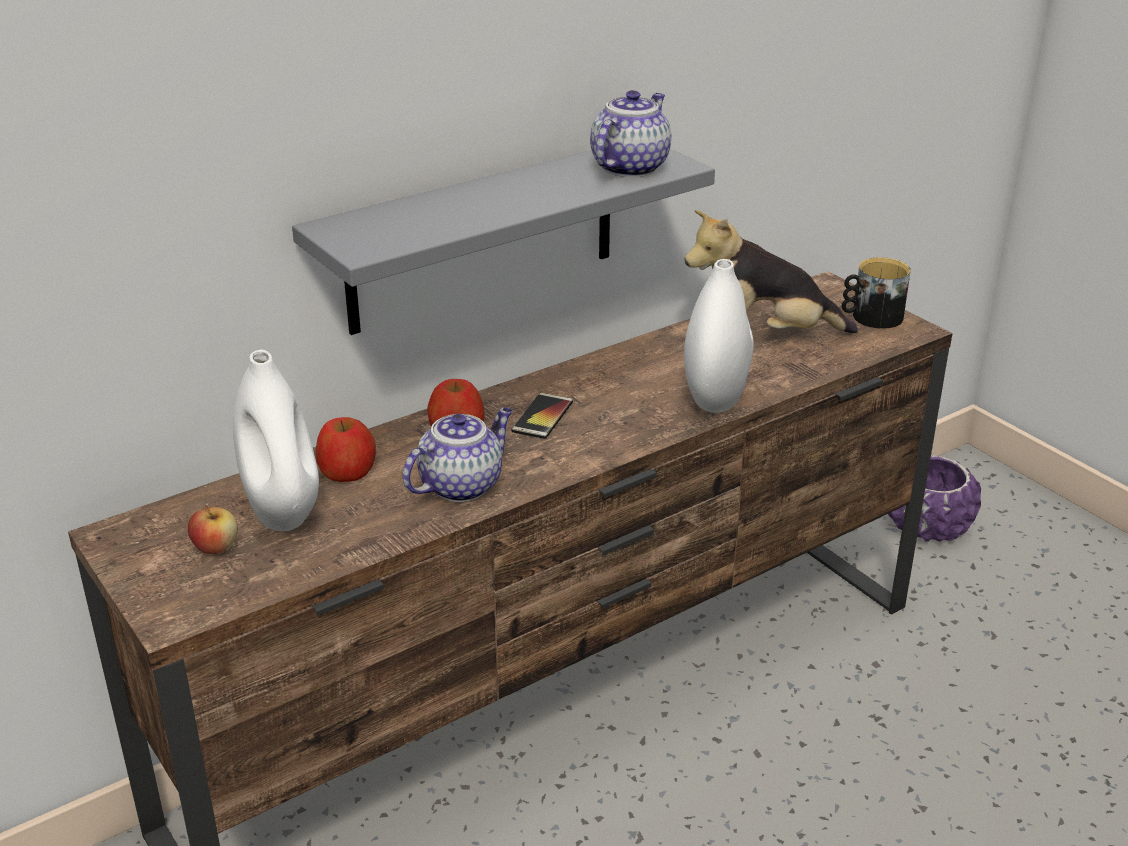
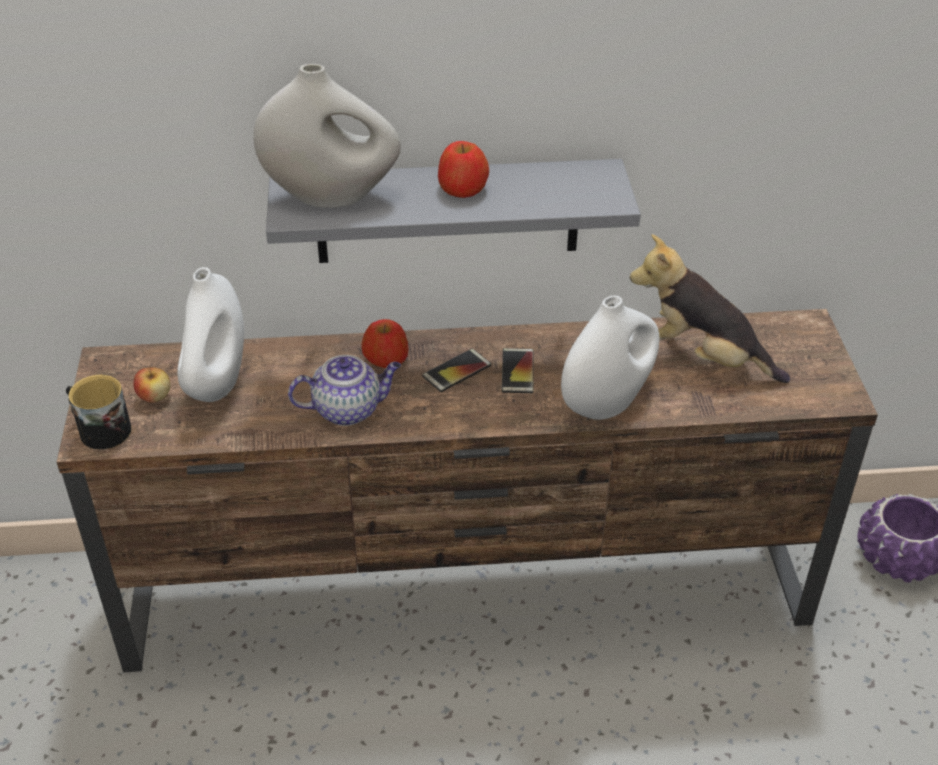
camera: 30 degrees right, 10 degrees up
(347, 471) = (284, 366): apple -> apple (462, 188)
(389, 225) = (332, 196): none -> white vase
(604, 398) = (517, 371): none -> phone
(629, 167) = (571, 190): teapot -> none
(871, 317) = (817, 371): mug -> mug (100, 429)

